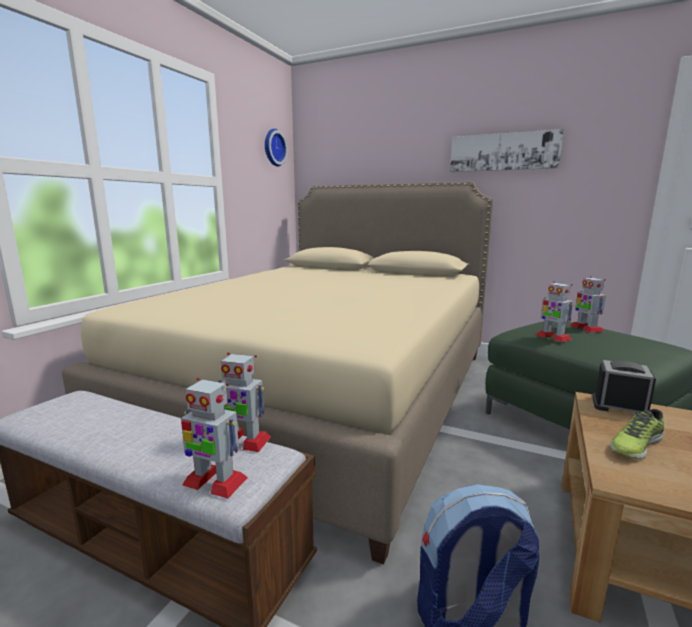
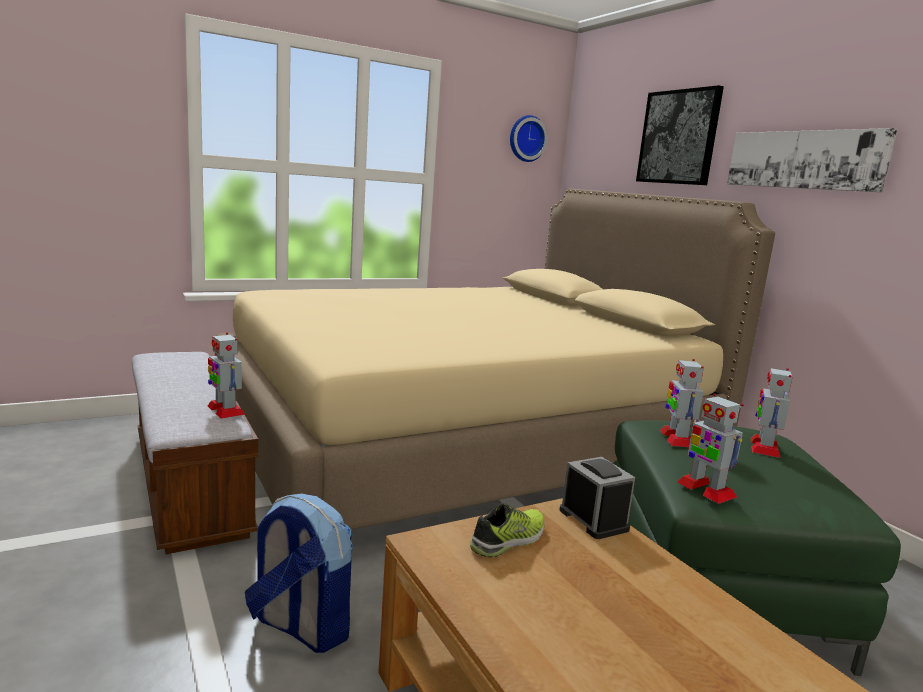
camera: 35 degrees right, 0 degrees up
(214, 481) = (170, 421): toy robot -> toy robot (705, 489)
(402, 142) = (678, 137): none -> picture
(635, 445) = (509, 540): shoe -> shoe turned 135 degrees clockwise

